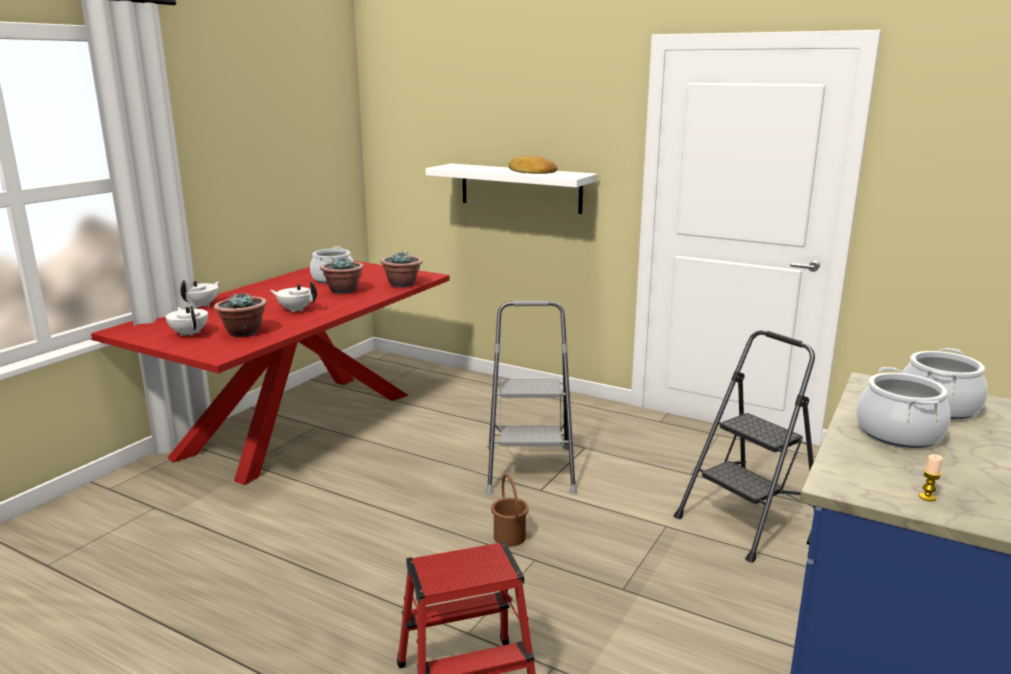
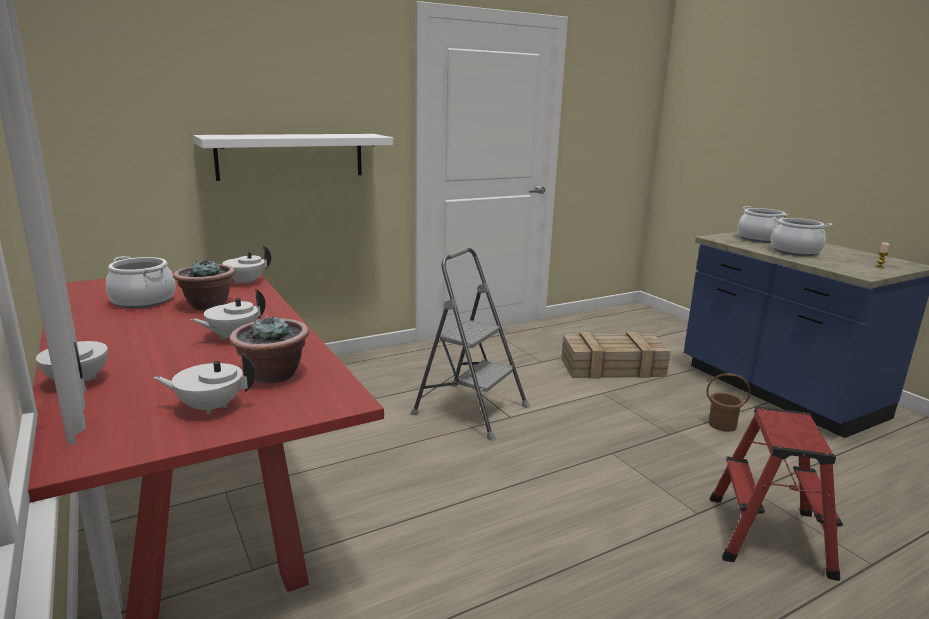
camera: 60 degrees left, 0 degrees up
(402, 285) = (244, 282): potted plant -> white teapot
(510, 537) = (571, 452): brown bucket -> brown bucket (722, 424)
(531, 172) = (325, 135): bread -> none
(750, 519) = (614, 367): black step ladder -> crate

